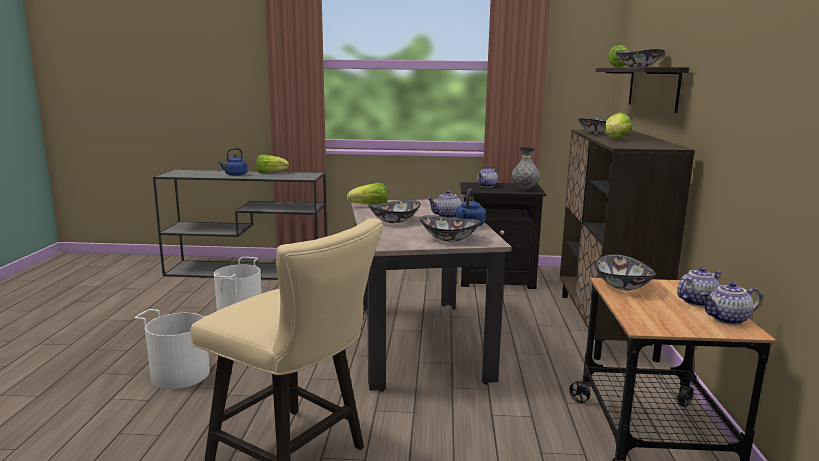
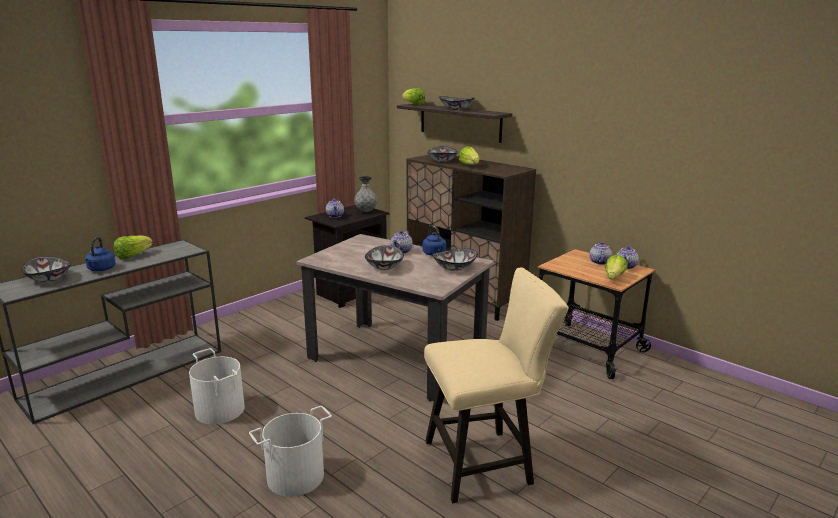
camera: 50 degrees left, 5 degrees up
(370, 206) = (329, 261): lettuce -> lettuce (614, 278)
(623, 286) = (560, 265): bowl -> bowl (49, 279)

